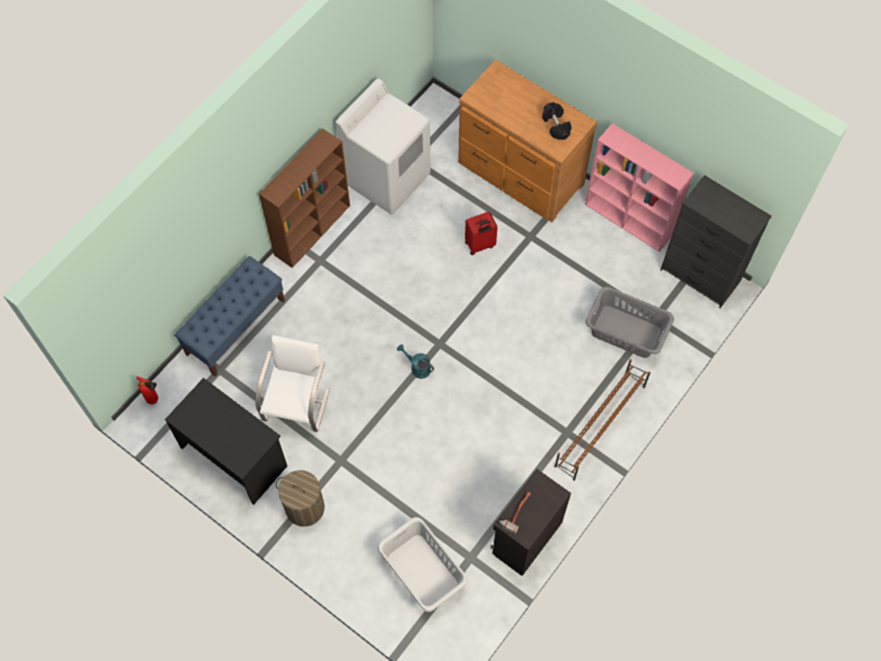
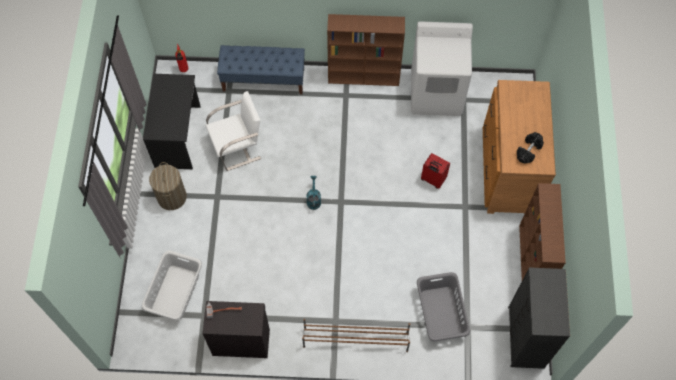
camera: 55 degrees right, 0 degrees up
(629, 220) = (531, 262): pink bookcase -> brown bookcase

